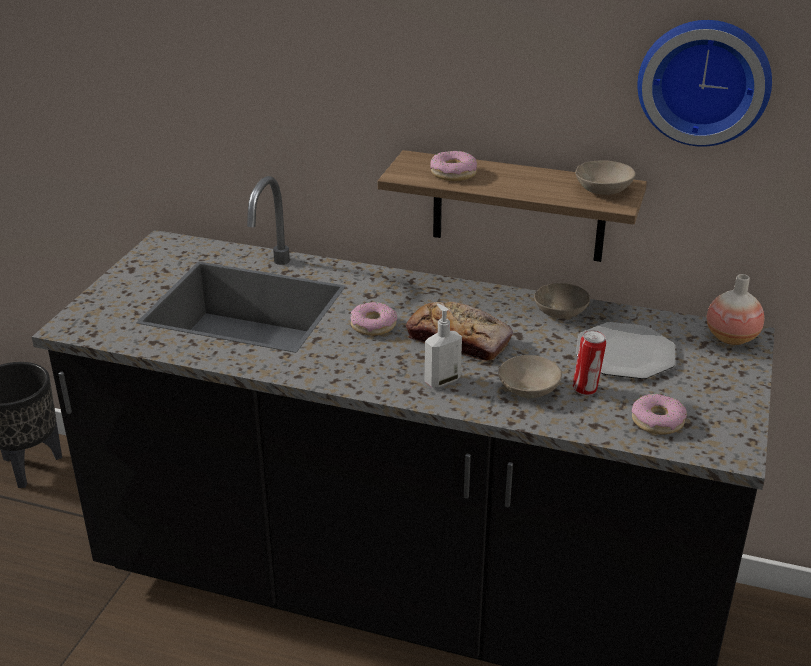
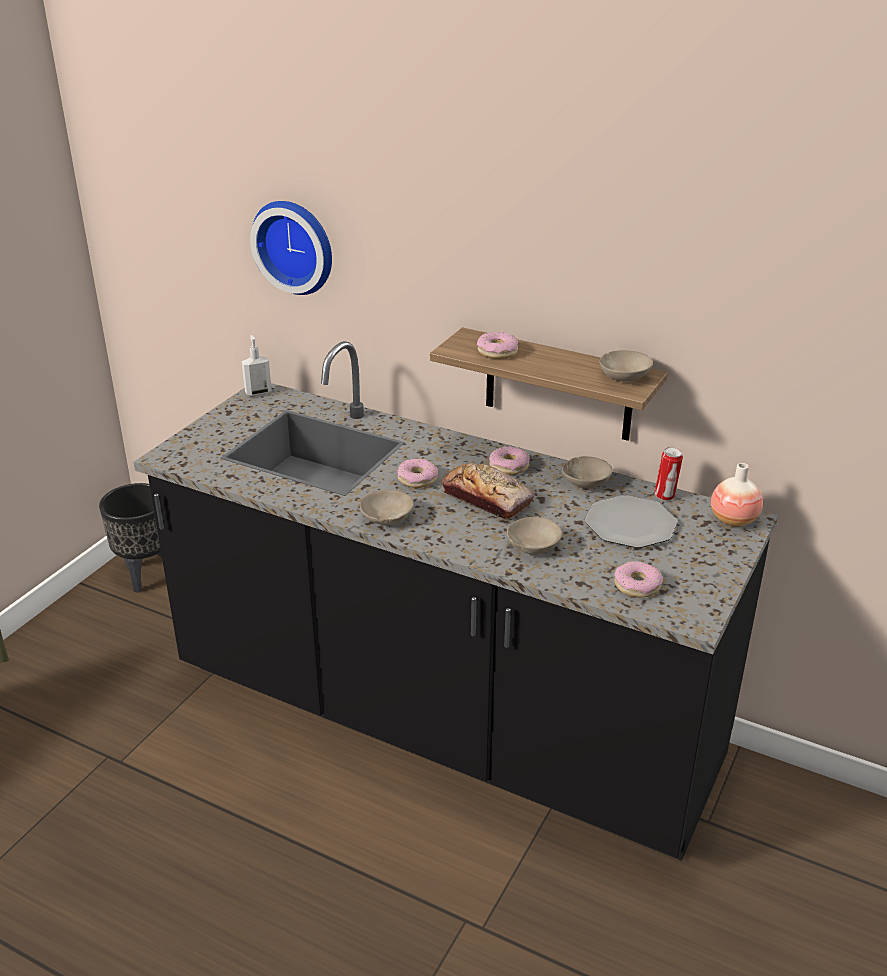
camera: 10 degrees right, 0 degrees up
(352, 372) = (387, 517): none -> beige bowl
(442, 380) = (460, 531): soap dispenser -> soap dispenser (258, 392)
(471, 302) = (509, 466): none -> donut
(586, 389) = (584, 552): can -> can (665, 496)
(704, 80) = (716, 287): wall clock -> wall clock (296, 245)

